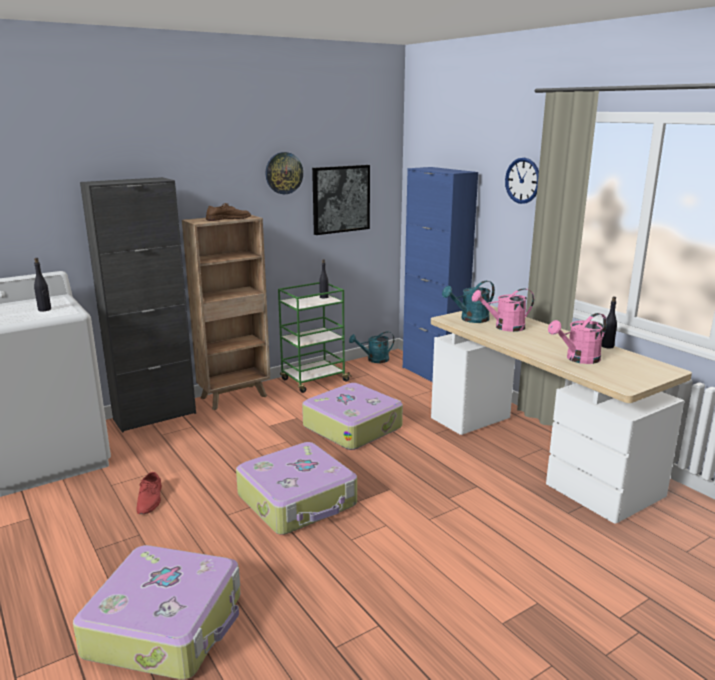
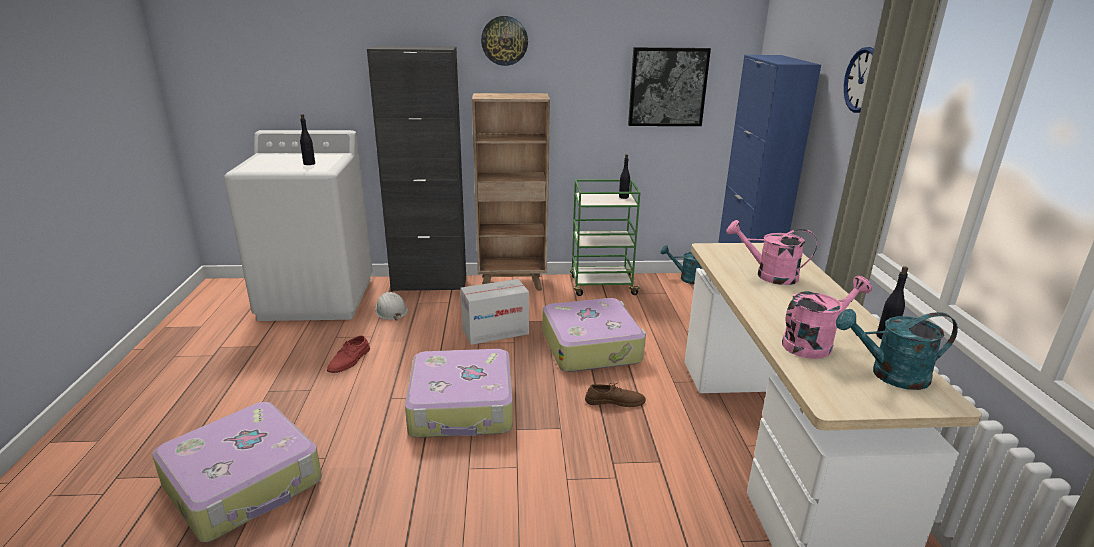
camera: 30 degrees right, 5 degrees up
(142, 448) = (390, 311): none -> white hard hat
(228, 218) = (515, 96): brown shoe -> brown shoe (615, 401)
(262, 438) = (495, 332): none -> cardboard box
(283, 173) = (596, 51): wall clock -> wall clock (504, 40)
(470, 319) = (738, 256): turquoise watering can -> turquoise watering can (889, 375)
(578, 359) = (813, 343): pink watering can -> pink watering can turned 150 degrees clockwise

